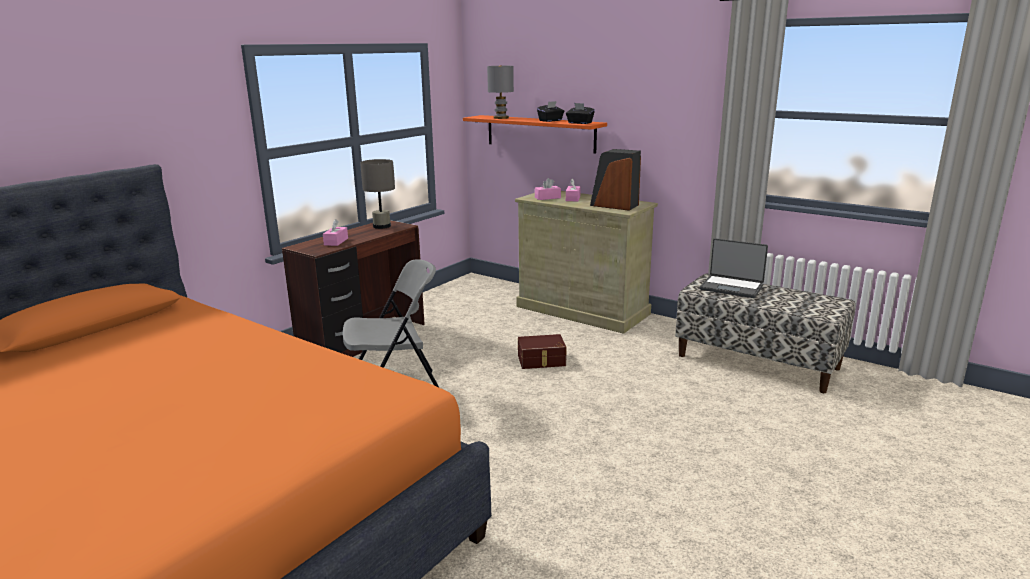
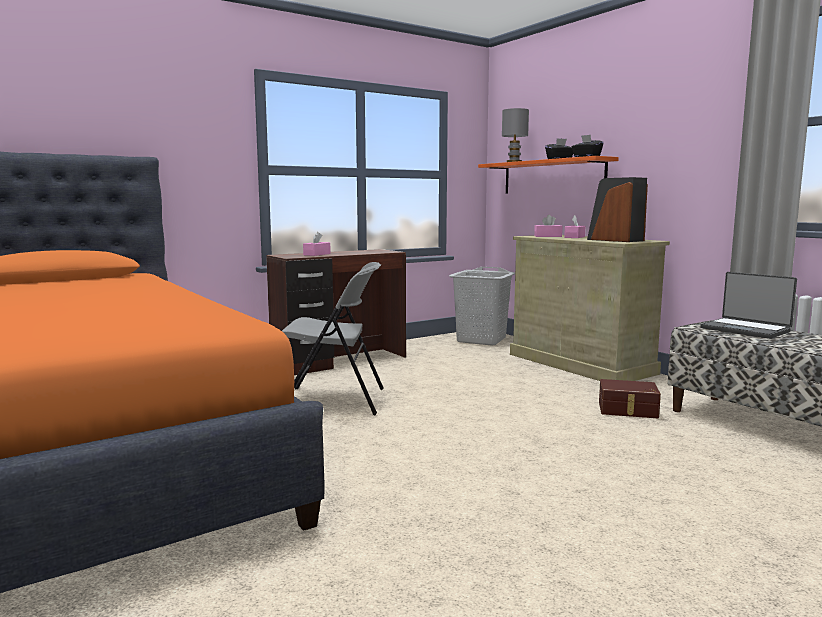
camera: 20 degrees right, 10 degrees down
(382, 226) = (372, 251): grey table lamp -> none
(480, 290) = (482, 340): none -> grey laundry basket
(542, 361) = (504, 395): brown storage box -> brown storage box (628, 410)

